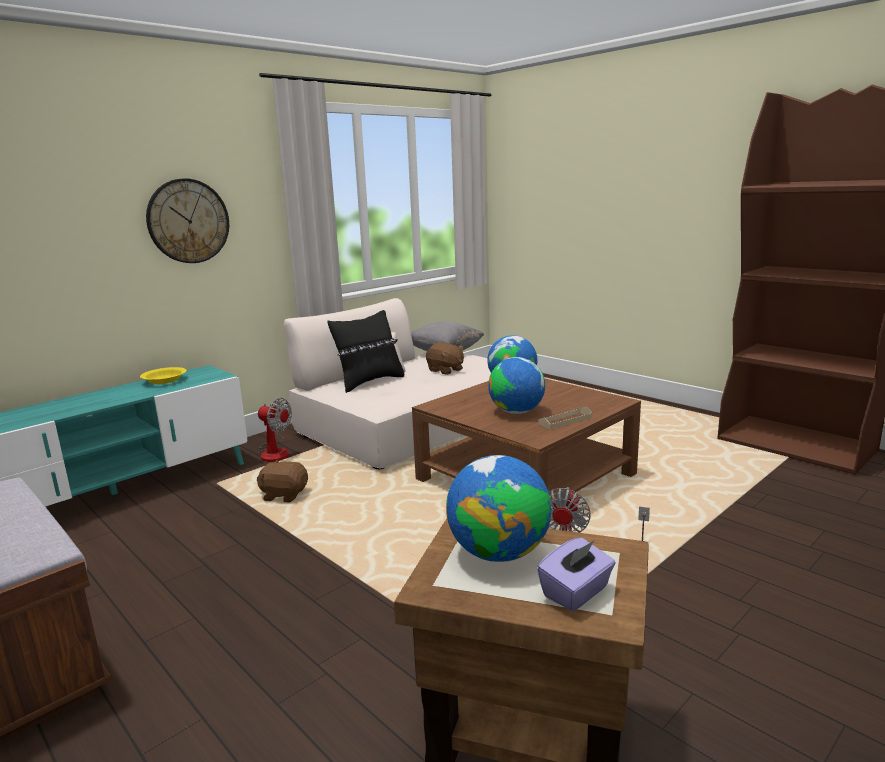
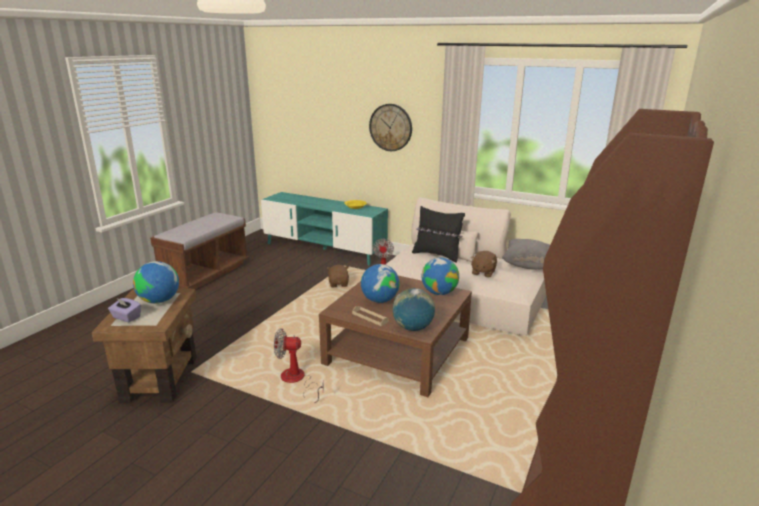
camera: 70 degrees right, 5 degrees up
(602, 403) = (413, 328): none -> globe

